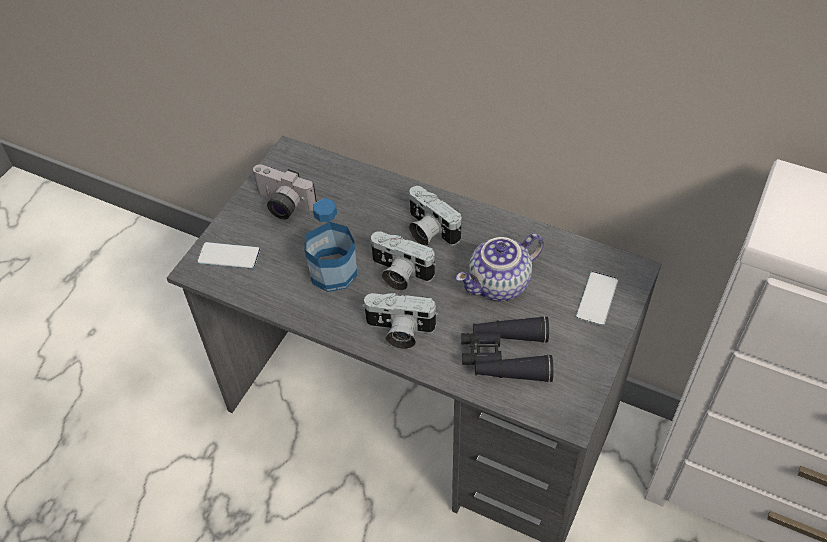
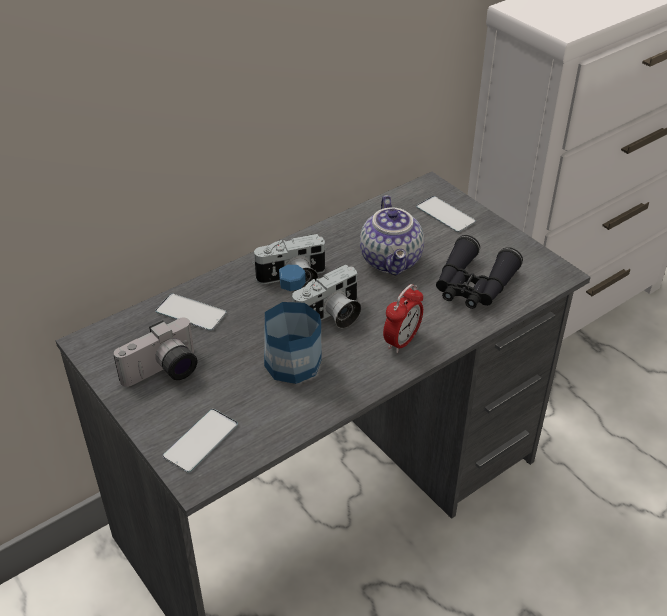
camera: 65 degrees left, 10 degrees down
(352, 189) = (190, 312): none -> phone
(399, 331) = (402, 341): camera -> alarm clock

